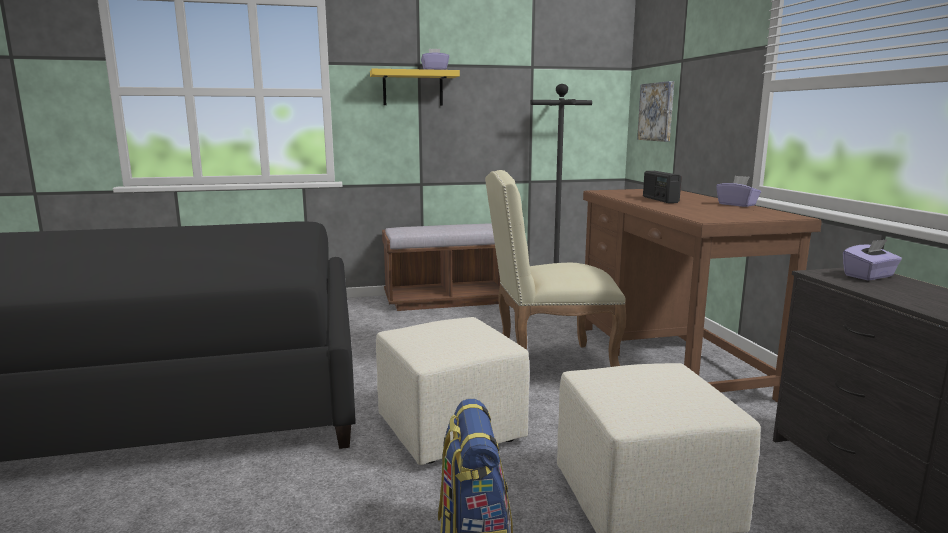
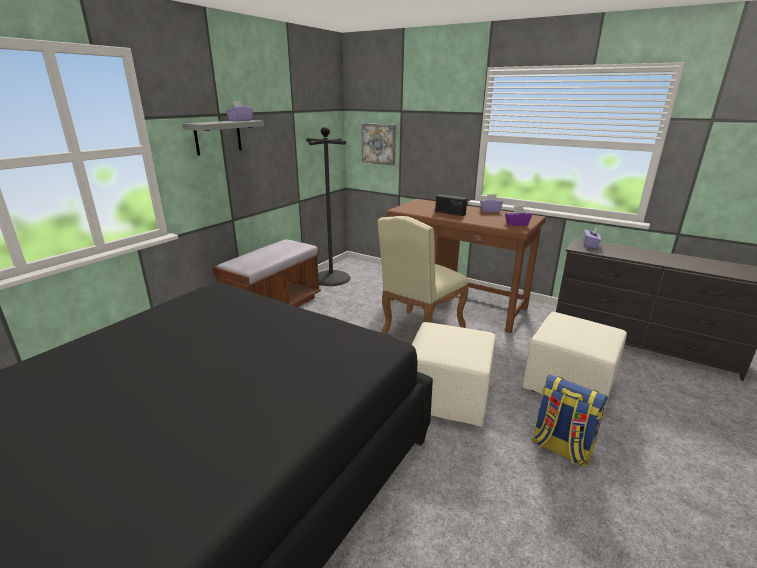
camera: 45 degrees left, 10 degrees up
(413, 88) = (218, 137): yellow shelf -> grey shelf
(722, 217) = (516, 224): none -> purple tissue box

